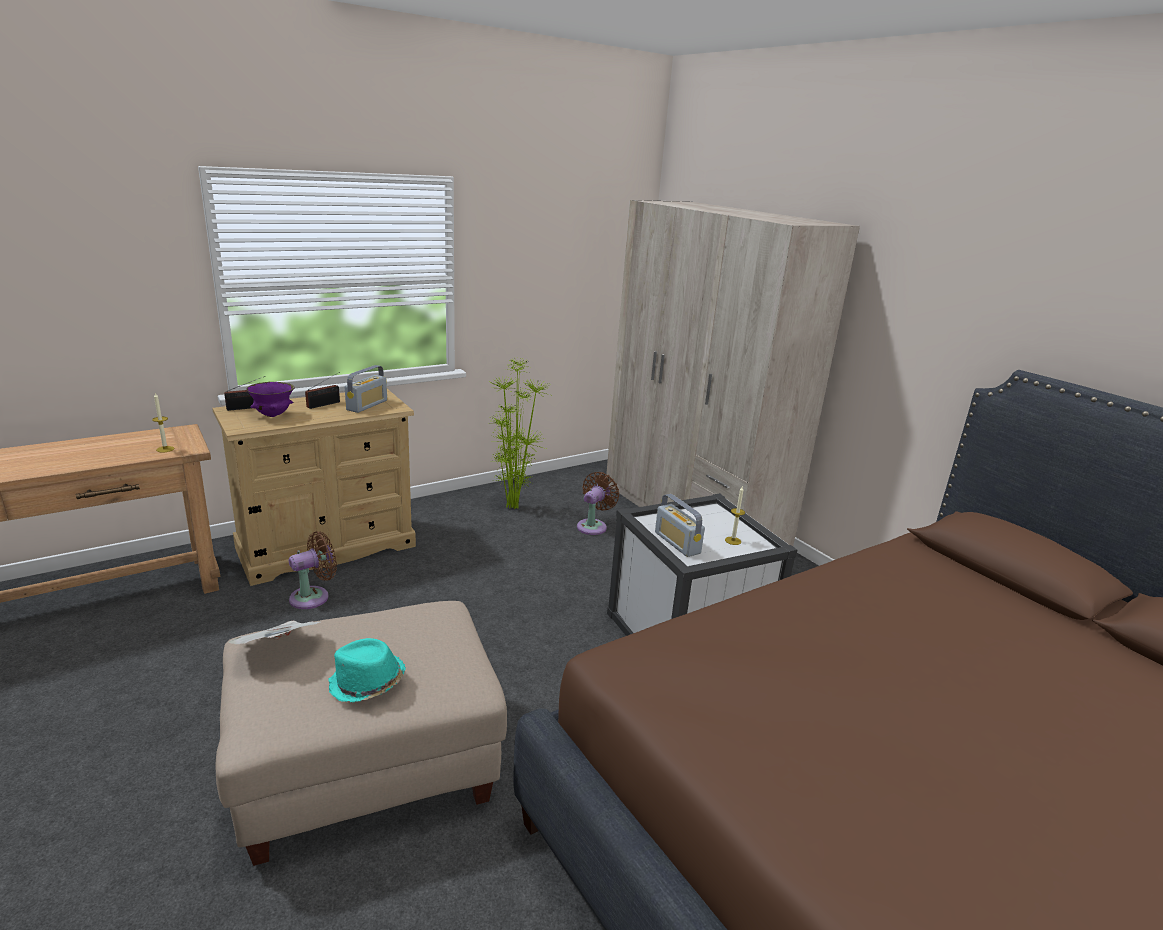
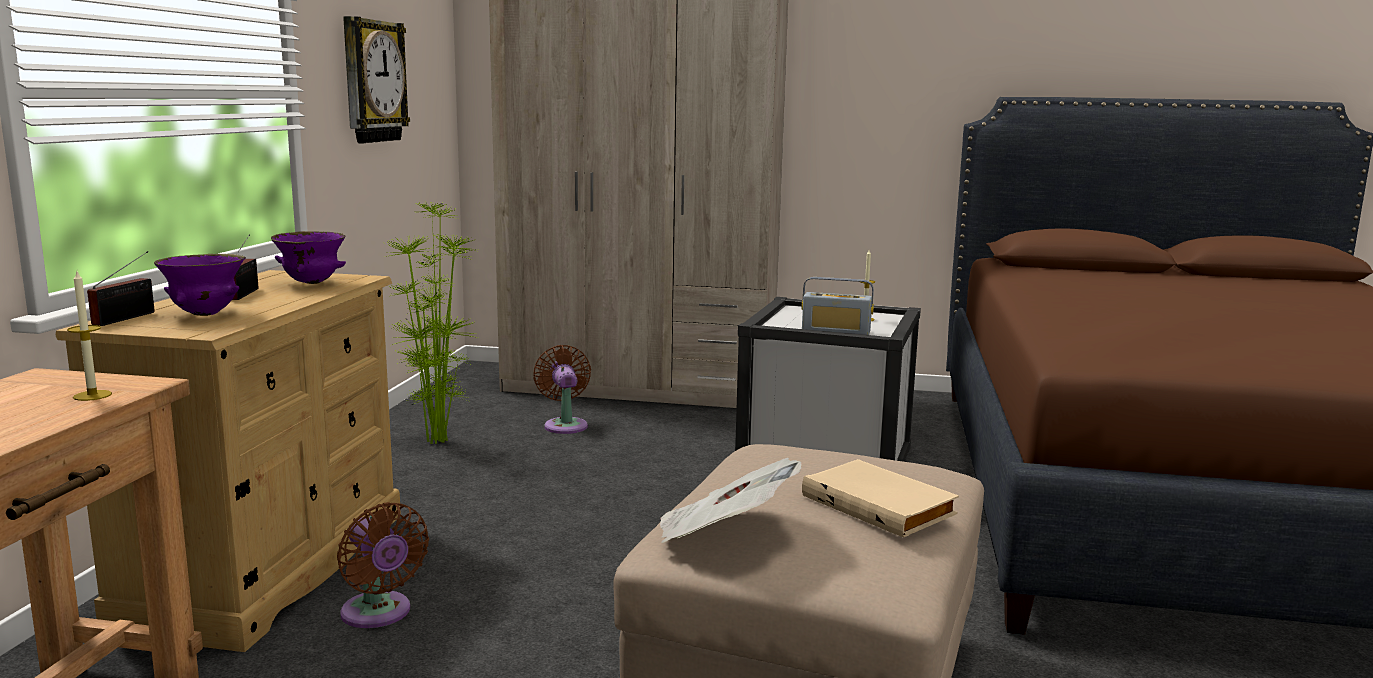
camera: 45 degrees left, 10 degrees down
(313, 597) = (379, 614): brown fan -> brown fan turned 135 degrees clockwise
(366, 683) = (881, 505): turquoise hat -> beige book
(367, 405) = (311, 283): radio -> purple bowl
(540, 268) = (372, 81): none -> wall clock

